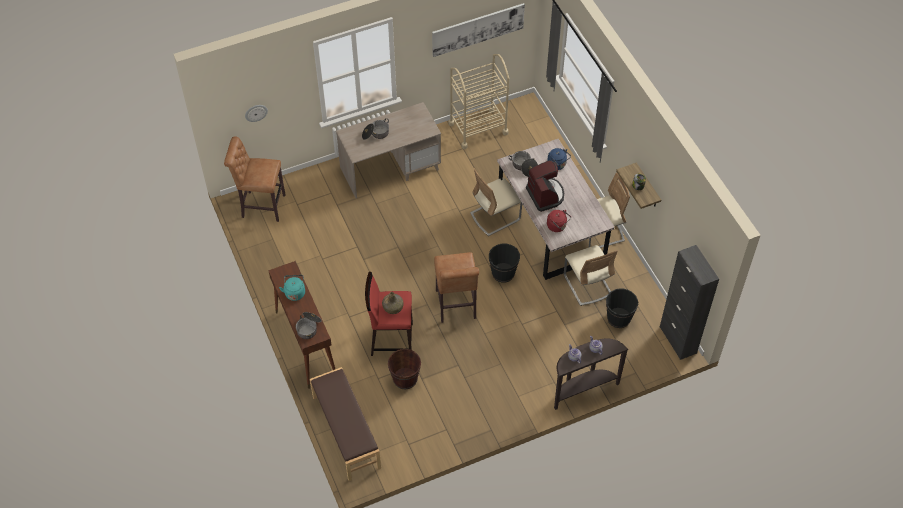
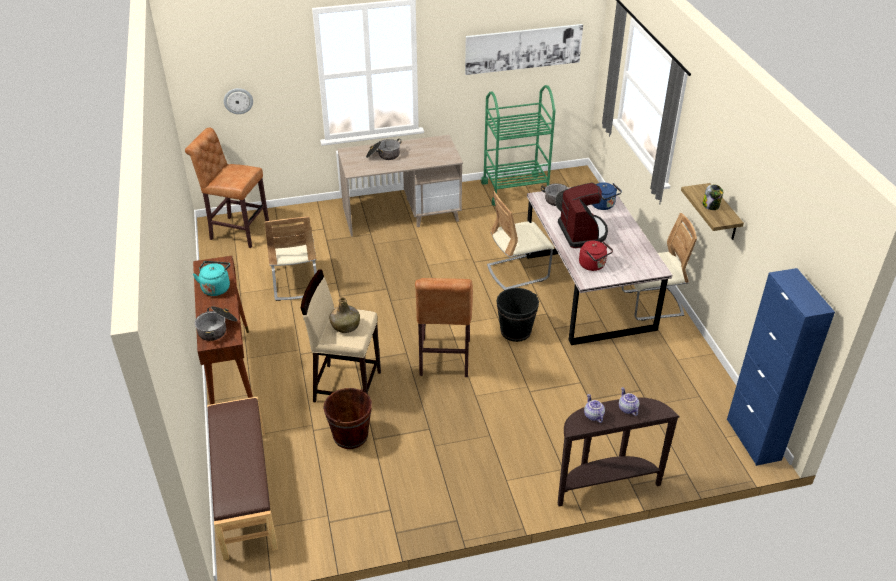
camera: 10 degrees right, 15 degrees down
(391, 339) = (346, 386): red stool -> beige stool
(478, 128) = (515, 189): beige cart -> green cart
(587, 285) = (627, 358): beige chair -> beige chair (295, 282)
(618, 318) = (668, 402): black bucket -> none
(678, 340) = (753, 439): black cabinet -> blue cabinet

